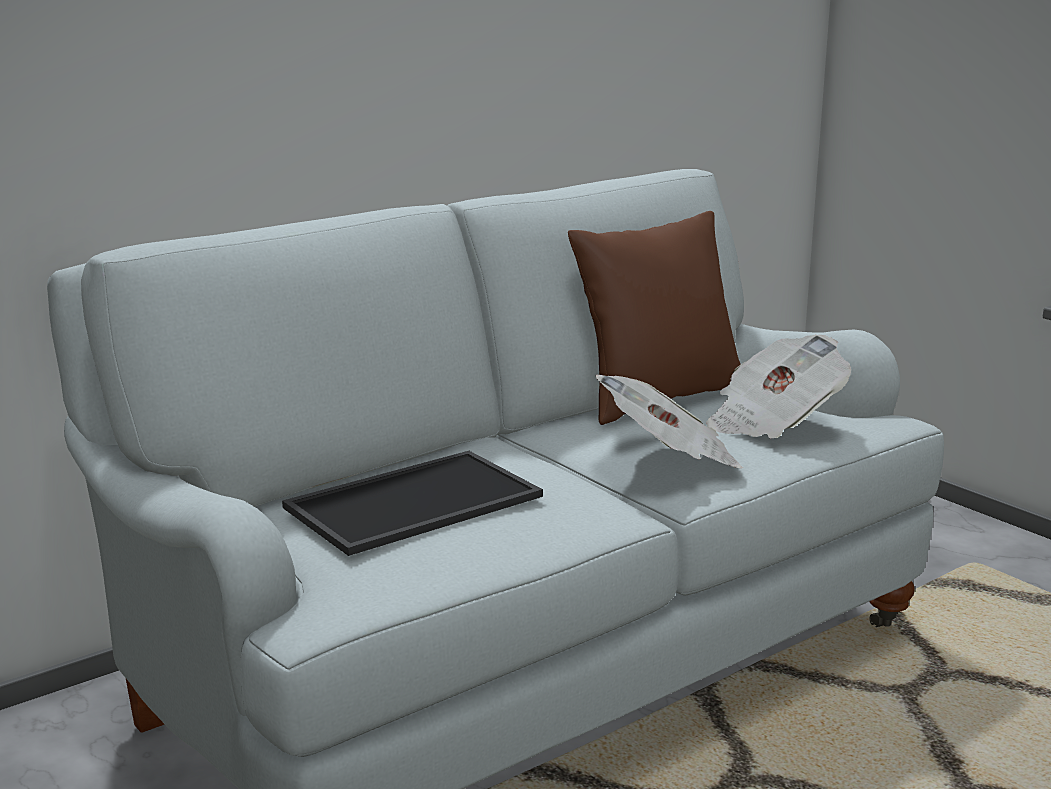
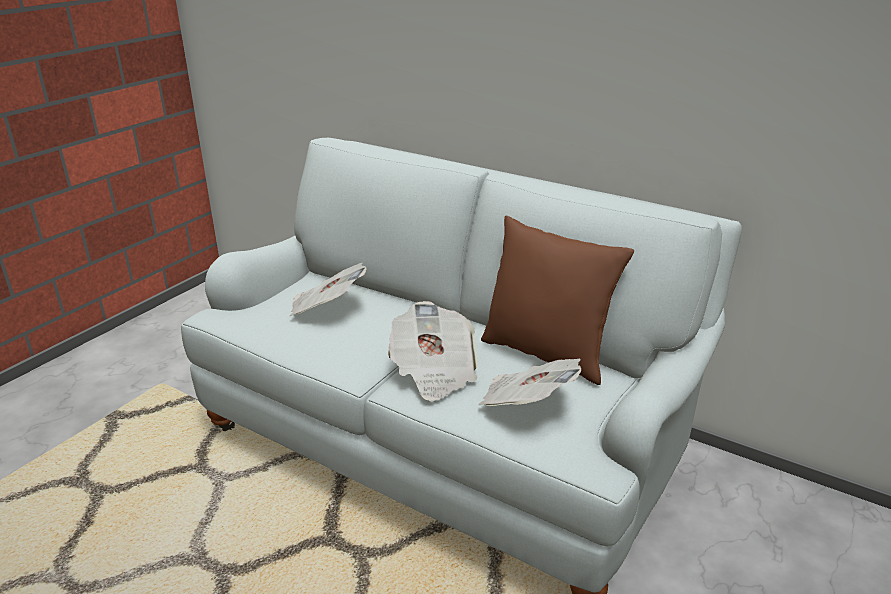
camera: 70 degrees right, 10 degrees up
(414, 504) = (327, 308): tray -> newspaper

